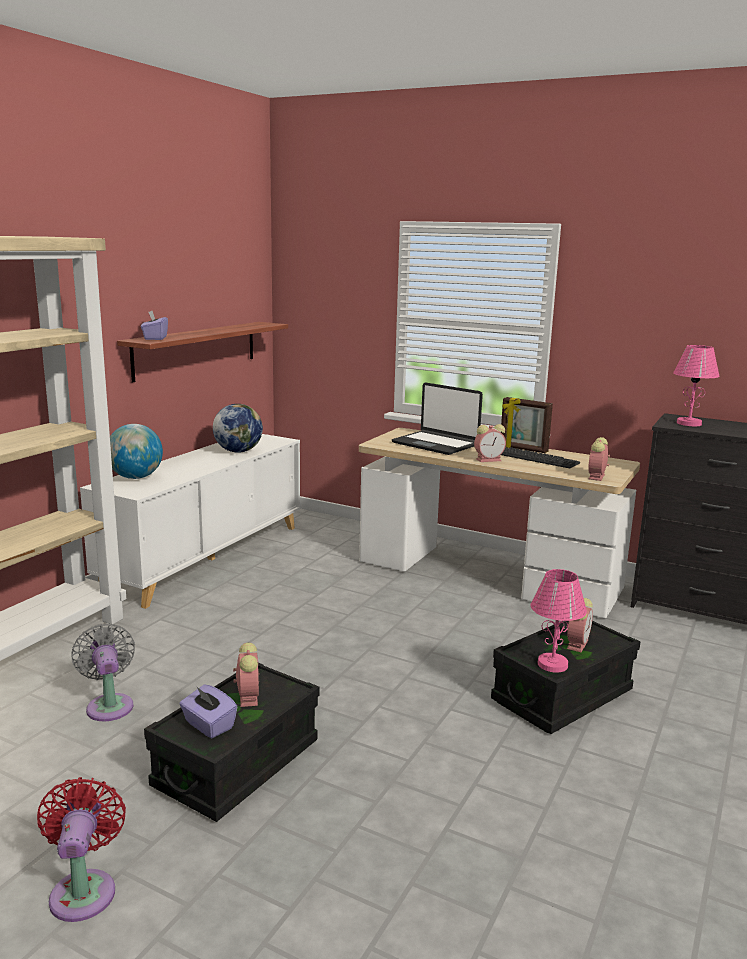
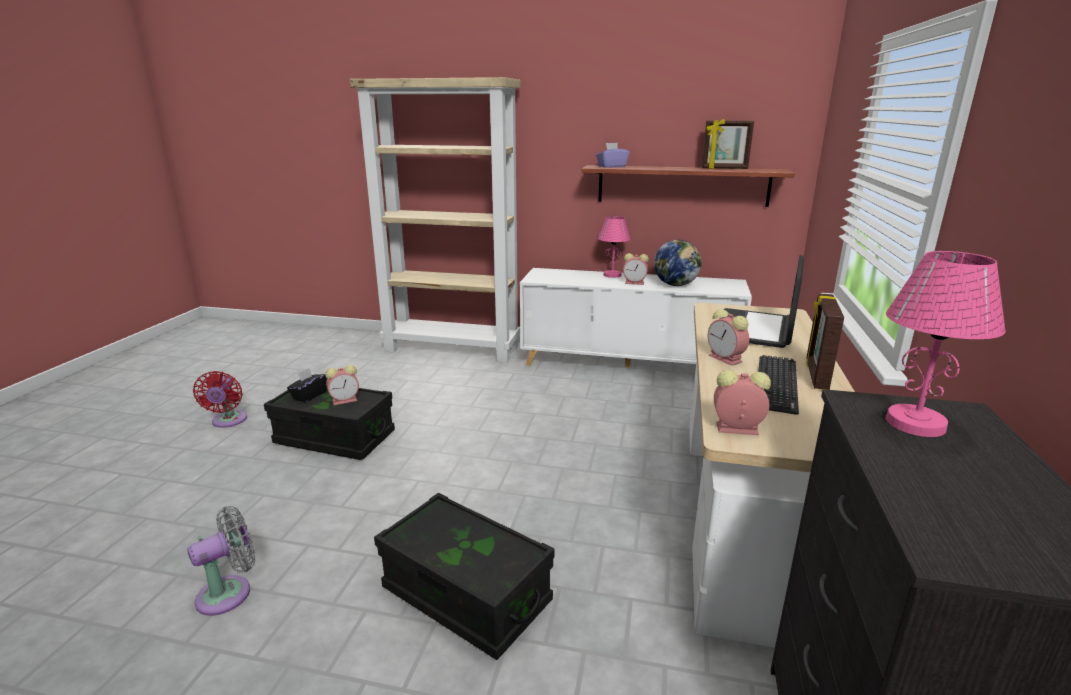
camera: 75 degrees right, 5 degrees up
(84, 889) = (228, 421): red fan -> red fan turned 105 degrees clockwise
(109, 705) = (397, 385): grey fan -> grey fan (230, 593)
(136, 477) = (567, 273): globe -> none
(208, 725) = (309, 395): purple tissue box -> black tissue box
(235, 327) = (724, 169): none -> picture frame
(552, 664) = (419, 534): pink table lamp -> pink table lamp (612, 275)
(577, 643) = (475, 552): alarm clock -> alarm clock (635, 283)

